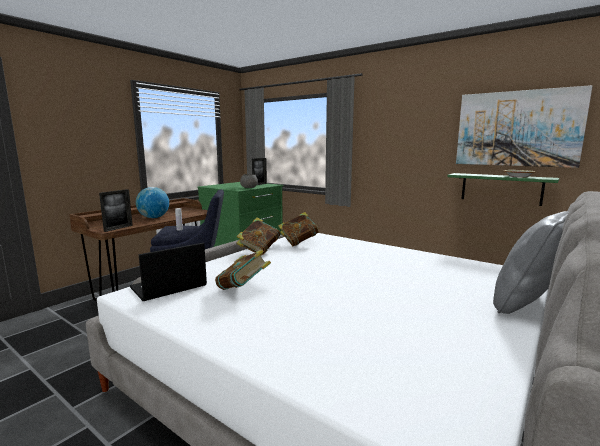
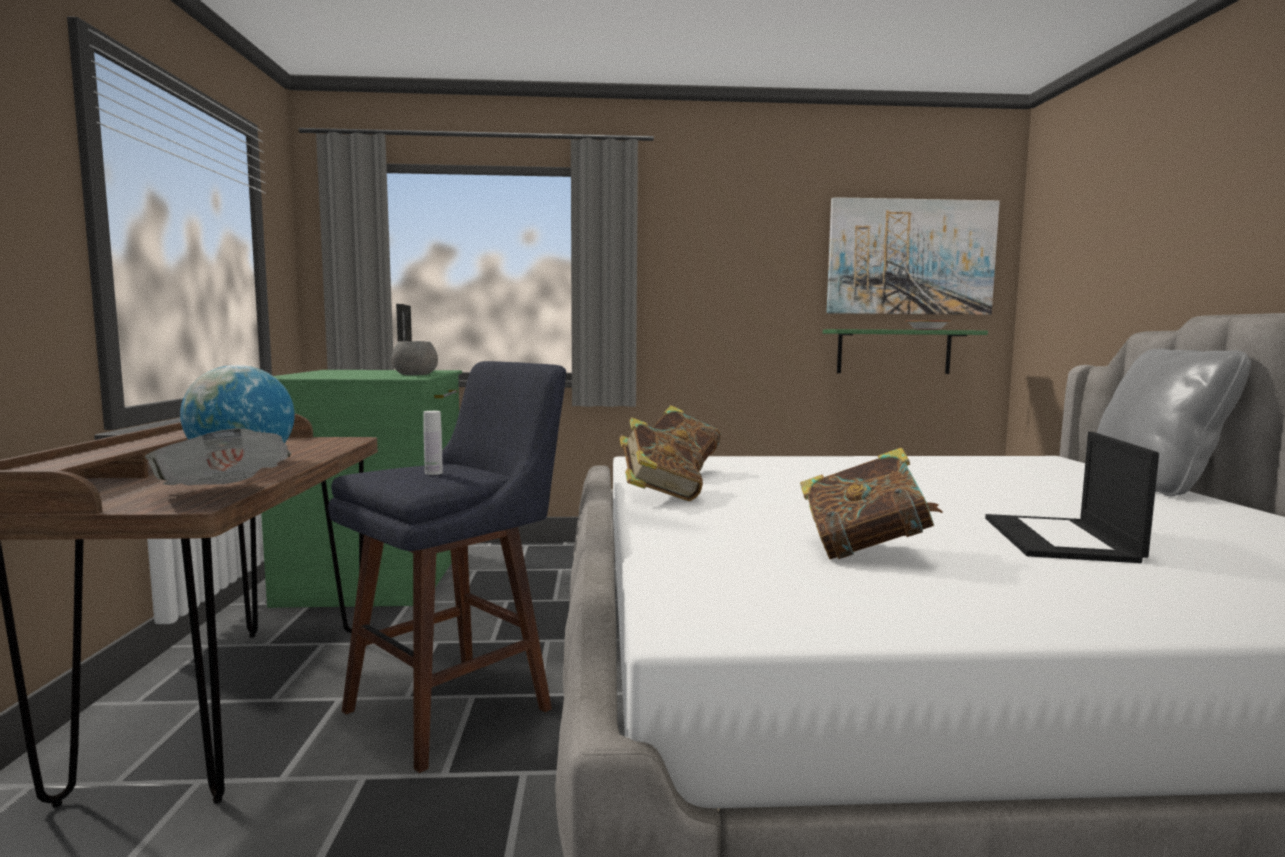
camera: 40 degrees left, 5 degrees down
(118, 228) = (224, 495): picture frame -> newspaper
(168, 287) = (724, 586): laptop -> laptop (1061, 539)

